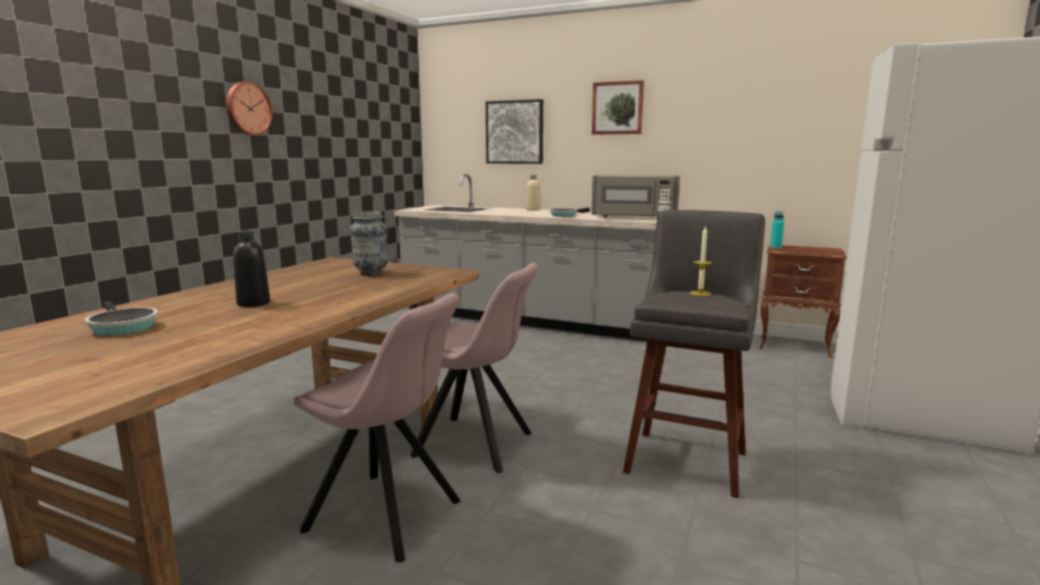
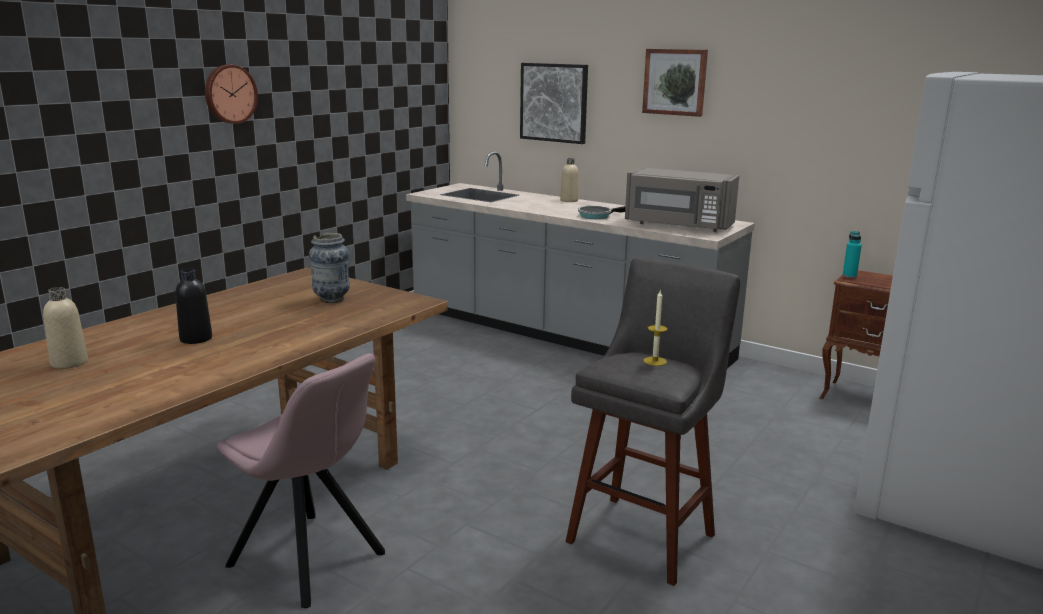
camera: 10 degrees right, 5 degrees up
(121, 327) = (69, 363): frying pan -> beige bottle
(474, 444) = (425, 491): pink chair -> none

